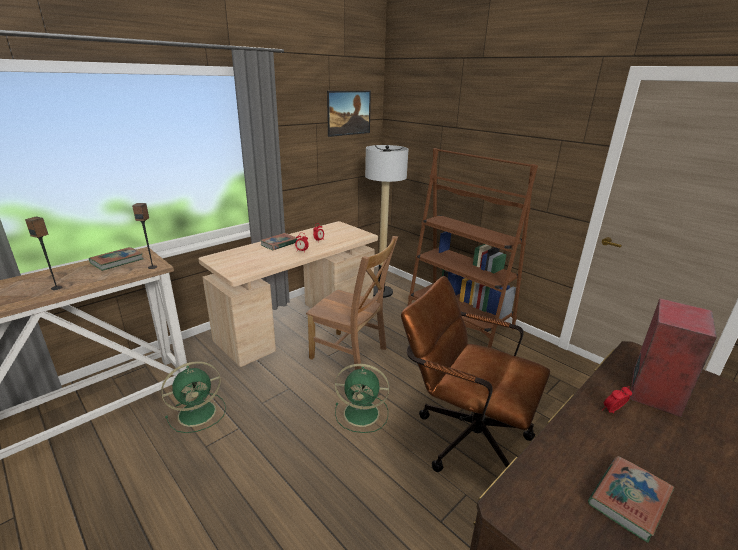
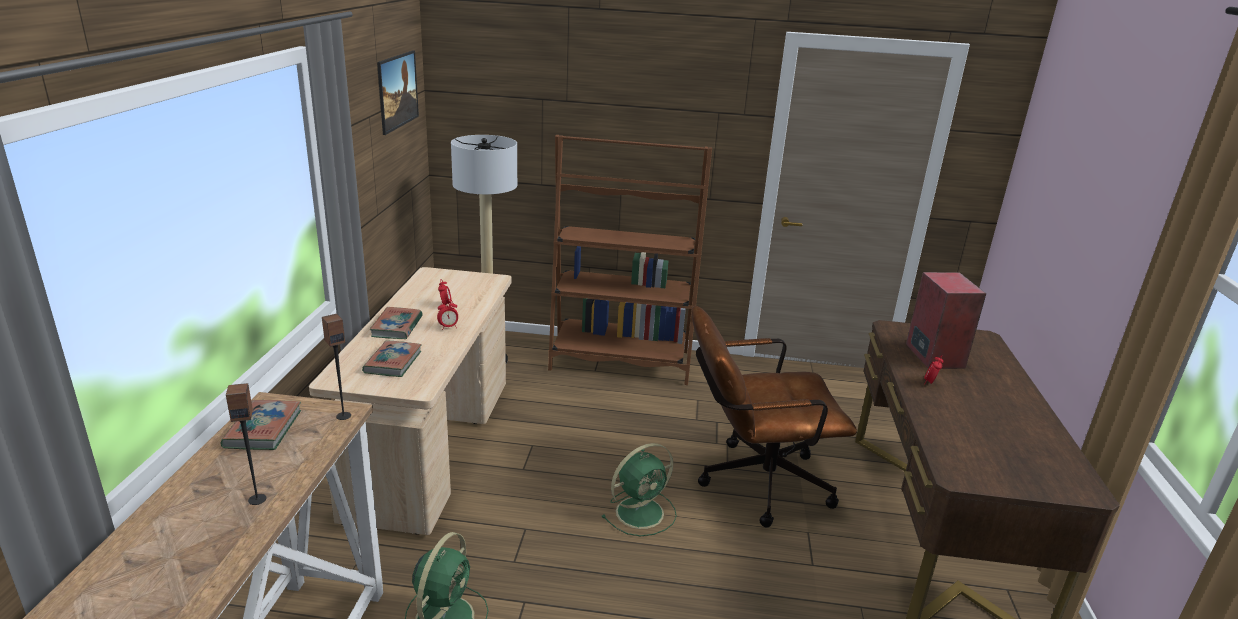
camera: 40 degrees left, 0 degrees up
(351, 354) = (549, 455): brown chair -> none
(629, 499) = (999, 436): book -> book (393, 362)

